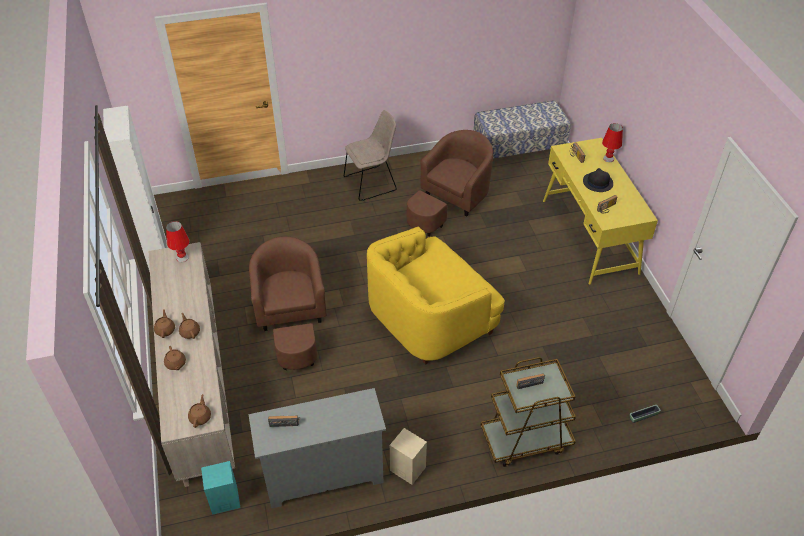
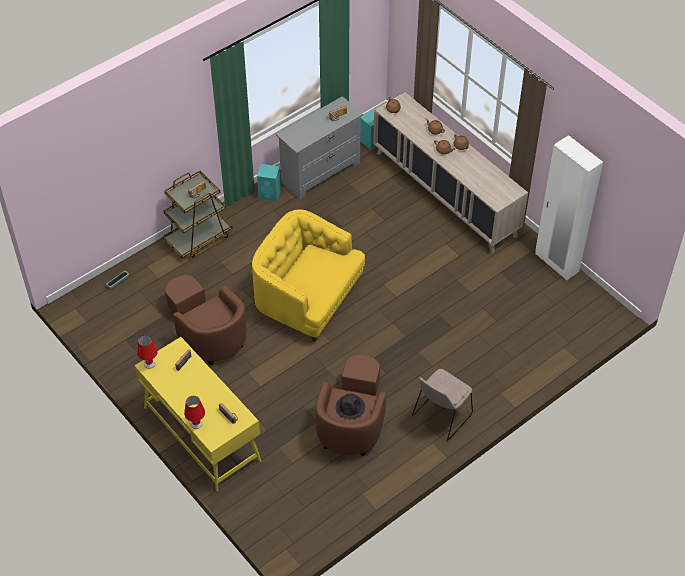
camera: 155 degrees right, 5 degrees up
(182, 258) = (497, 195): red table lamp -> red table lamp (149, 364)
(292, 320) = (414, 258): brown armchair -> brown armchair (208, 334)
(407, 468) = (270, 194): beige speaker -> turquoise speaker
(430, 319) = (308, 298): yellow armchair -> yellow armchair turned 90 degrees counterclockwise
(518, 150) = (314, 524): bench -> none
(597, 182) = (199, 388): black hat -> black hat (350, 407)

